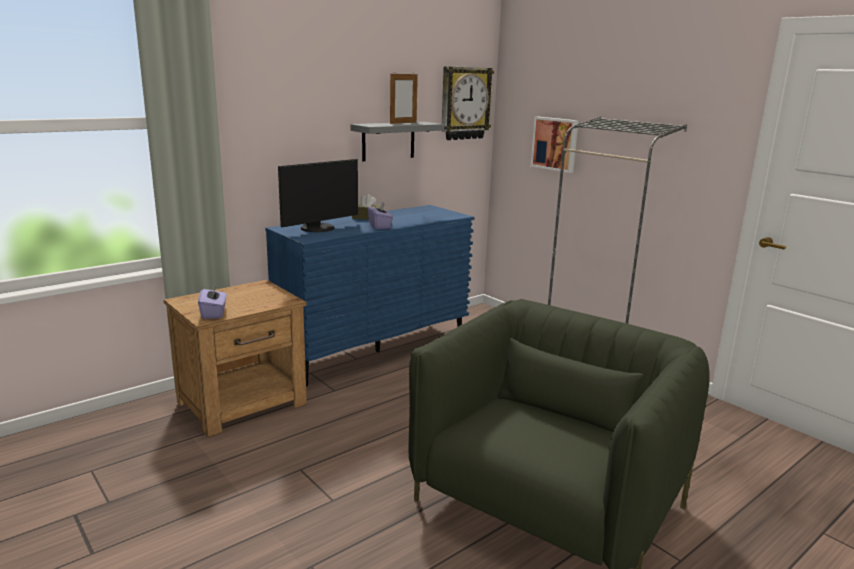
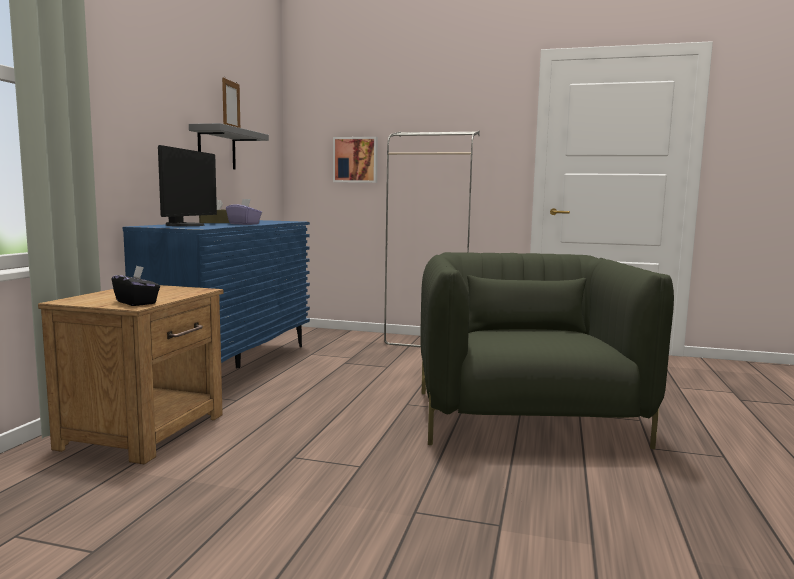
camera: 35 degrees left, 10 degrees down
(214, 313) = (137, 302): purple tissue box -> black tissue box
(464, 103) = (266, 124): wall clock -> none

